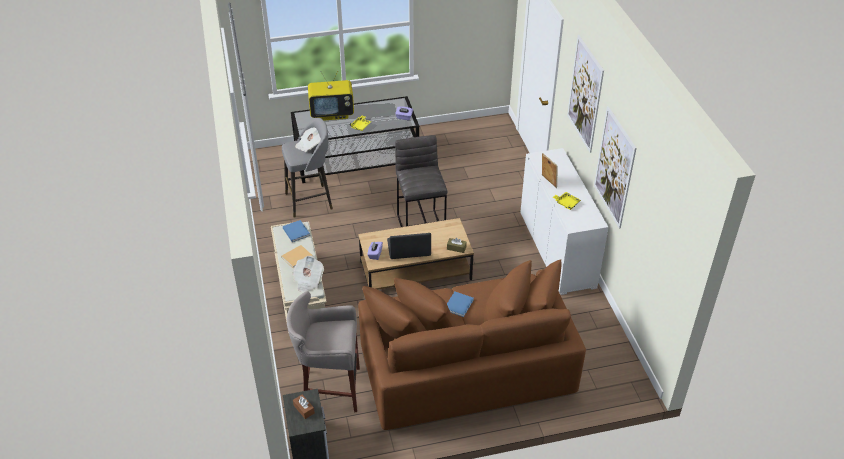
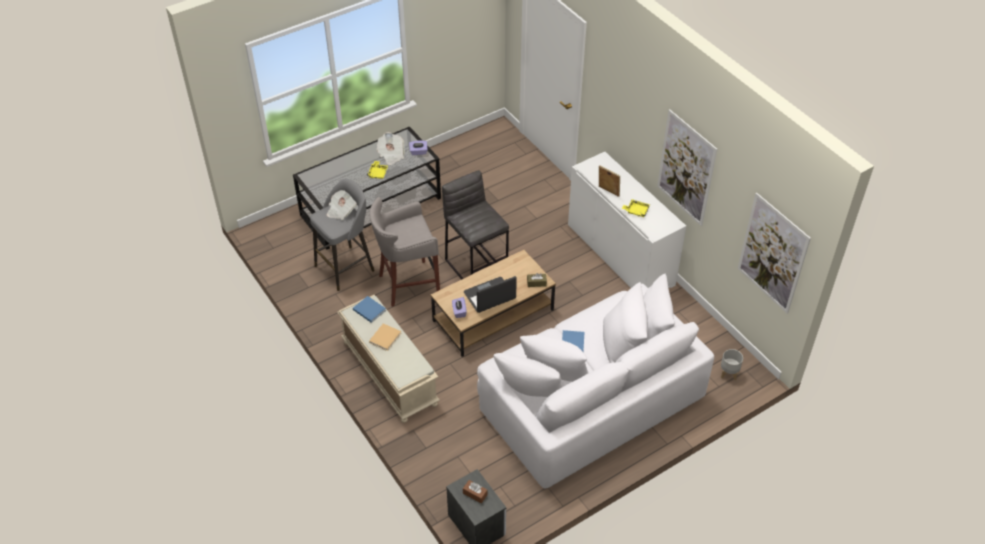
camera: 20 degrees left, 5 degrees up
(308, 280) = (410, 359): newspaper -> newspaper (391, 155)
(329, 389) = (470, 464): grey stool -> grey stool (407, 284)
(332, 114) = (340, 166): television -> none
(464, 365) = (588, 400): brown sofa -> white sofa
(585, 94) = (631, 97): picture -> picture (772, 253)
(612, 380) = (728, 374): none -> grey planter

